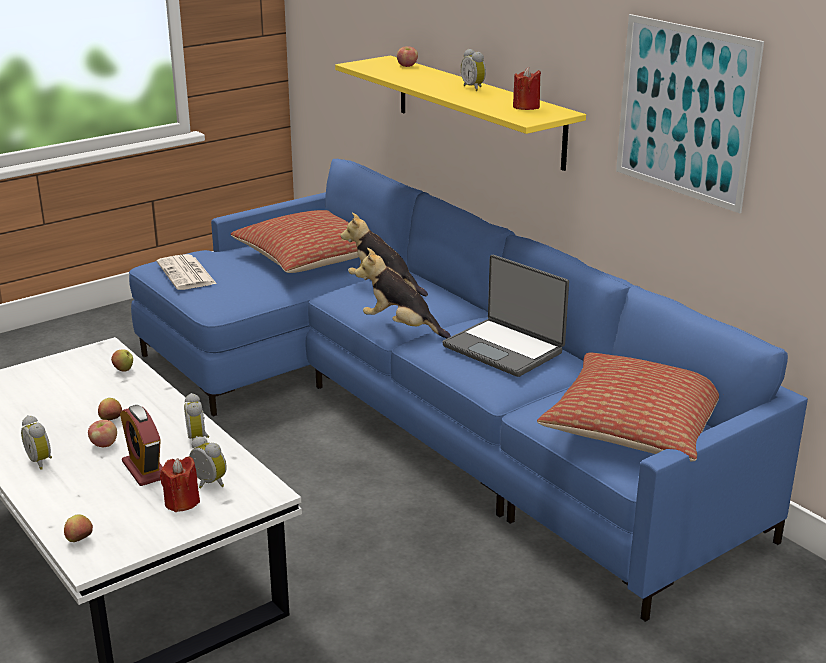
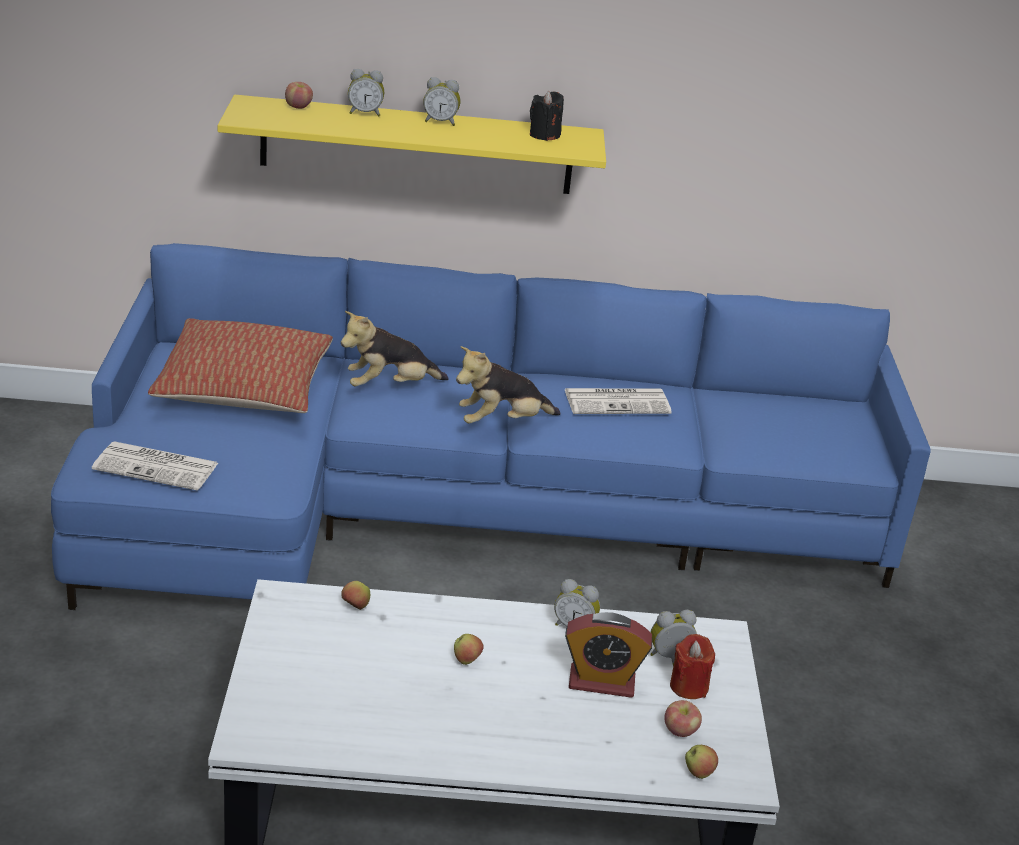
camera: 55 degrees left, 5 degrees up
(41, 461) = (506, 738): alarm clock -> alarm clock (365, 113)
(104, 444) = (517, 686): apple -> apple (680, 731)
(504, 348) = (618, 402): laptop -> newspaper
(526, 107) = (544, 135): red candle -> black candle
(634, 427) = (814, 425): pillow -> none
(684, 111) = (743, 111): picture -> none

